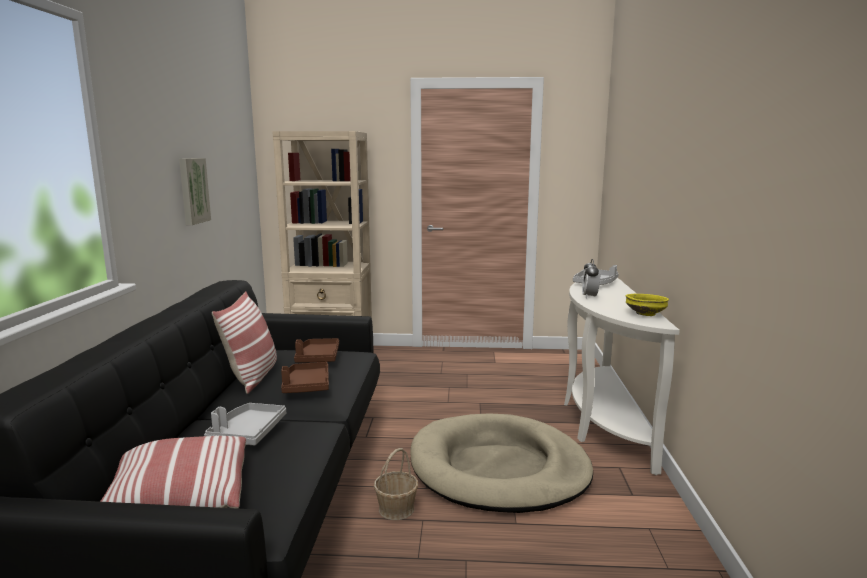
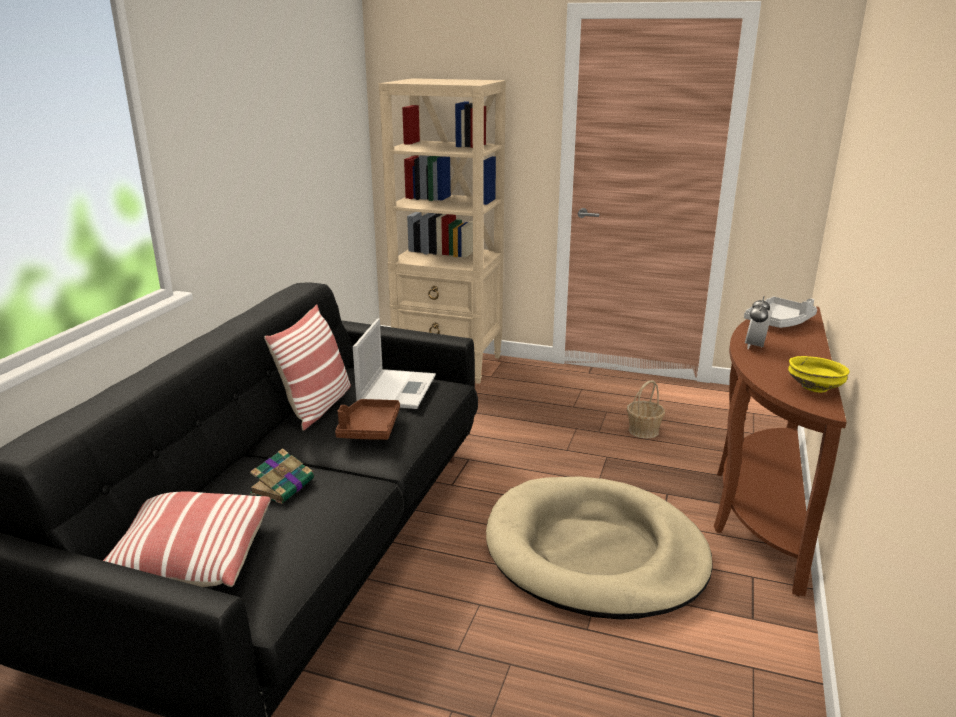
camera: 15 degrees right, 10 degrees up
(192, 190) = (273, 168): picture -> none
(247, 433) = (283, 486): grey tray -> book
(318, 358) = (397, 389): brown tray -> laptop
(396, 509) = (455, 585): basket -> basket (644, 430)
(602, 421) = (759, 507): white console table -> brown console table

